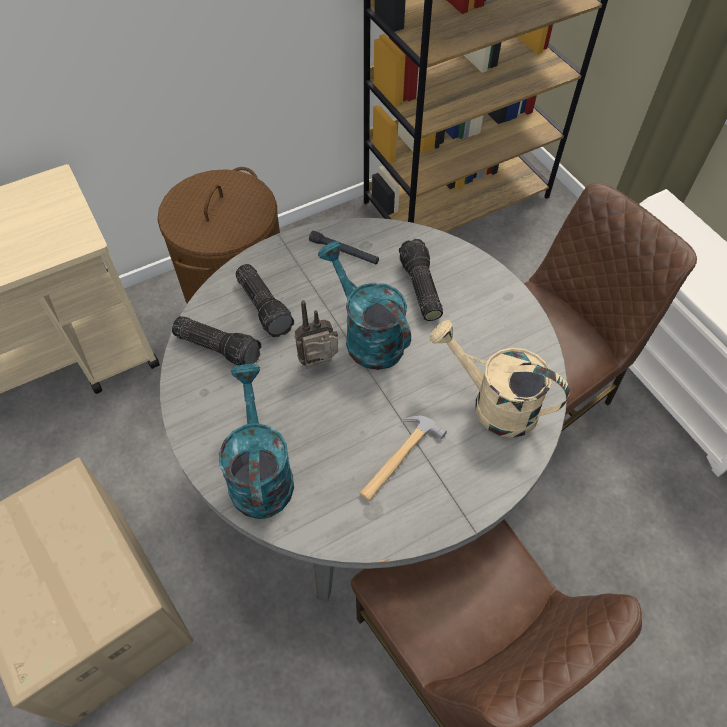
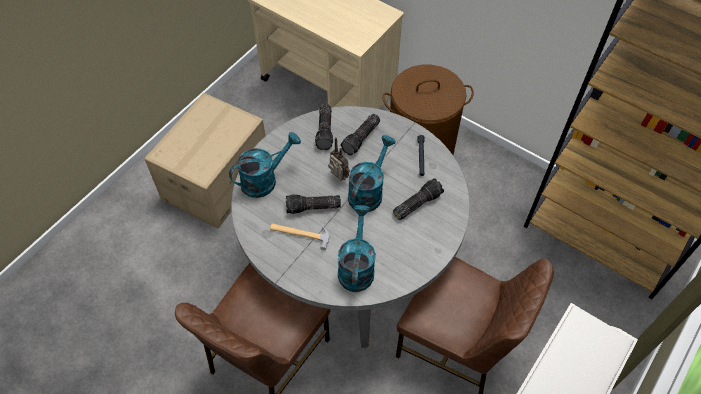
camera: 65 degrees right, 0 degrees up
(358, 422) = (312, 208): none -> flashlight
(493, 404) = (356, 266): beige watering can -> turquoise watering can

